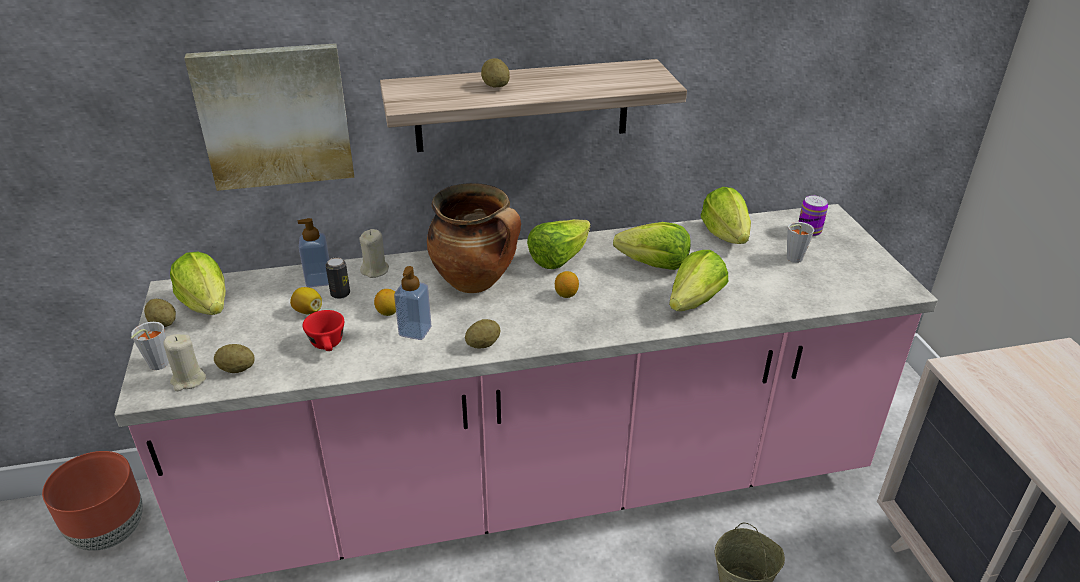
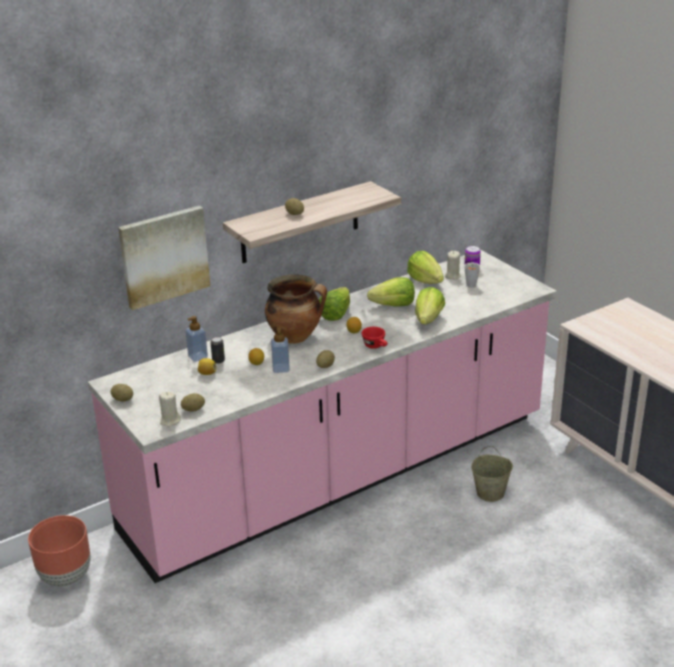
camera: 20 degrees left, 5 degrees down
(155, 367) = (143, 420): grey cup -> none
(207, 305) = (140, 384): lettuce -> none
(328, 345) = (236, 387): red cup -> red cup (376, 346)
(375, 270) = (228, 344): beige candle -> beige candle (452, 276)

